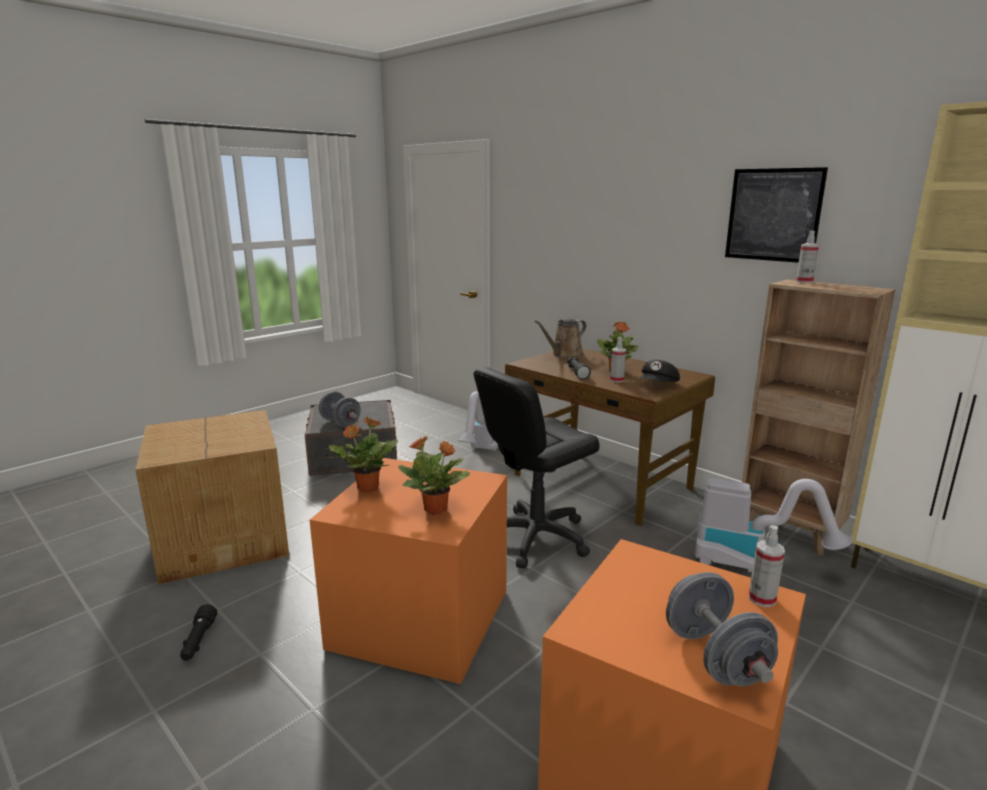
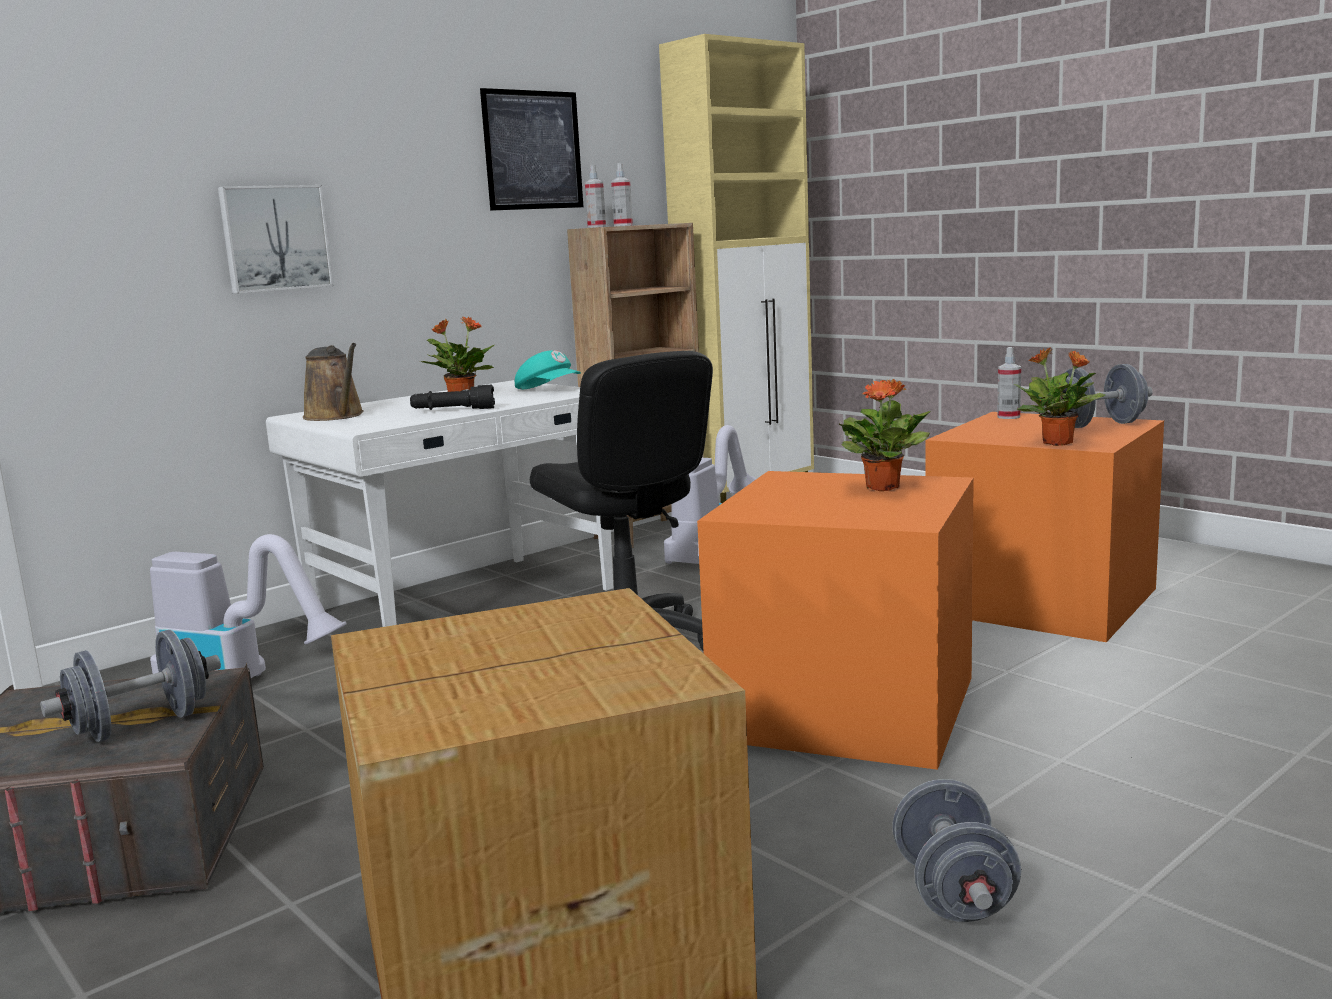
camera: 85 degrees left, 5 degrees down
(198, 641) = (953, 893): black flashlight -> grey dumbbell
(367, 488) = (822, 517): potted plant -> potted plant (1058, 443)
(592, 257) = (275, 238): none -> picture
(601, 482) = (466, 603): brown desk -> white desk
(617, 380) = (511, 399): spray bottle -> spray bottle (623, 225)
(658, 385) = (549, 390): black cap -> turquoise cap

